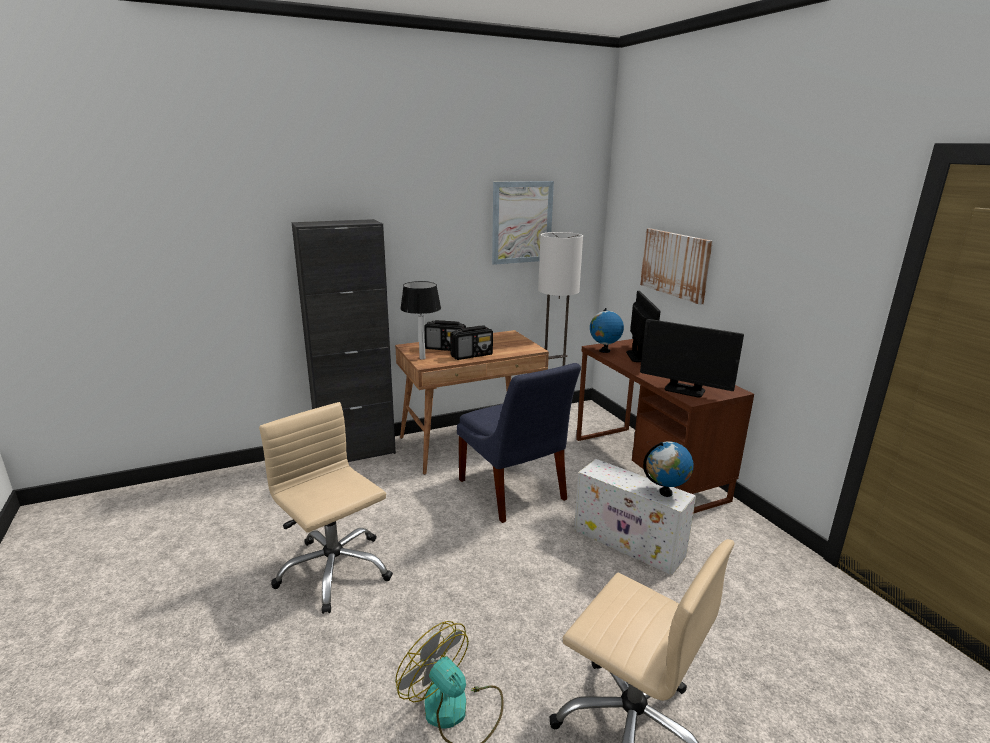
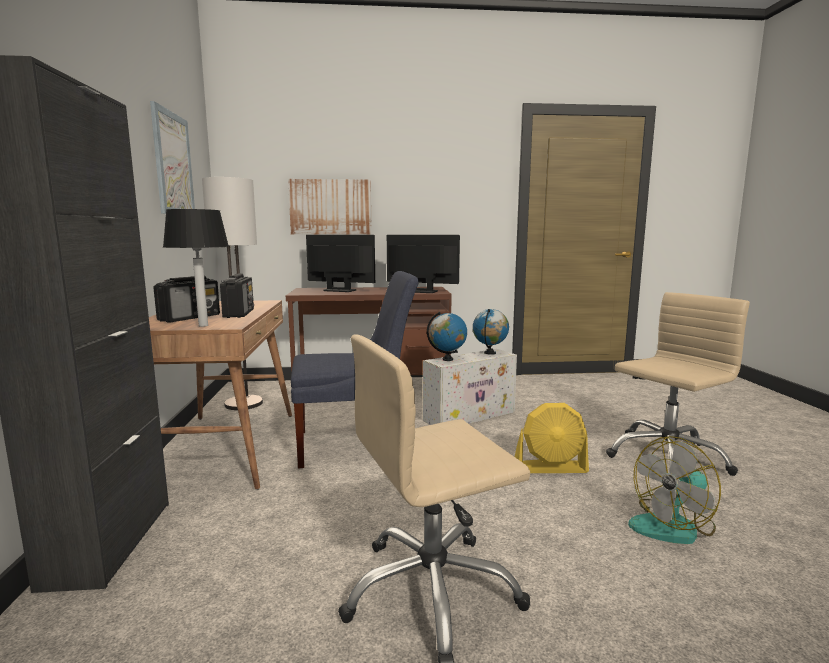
camera: 70 degrees left, 10 degrees down
(536, 615) = (550, 467): none -> yellow fan
(604, 351) = (311, 293): globe -> globe (447, 359)
(684, 390) = (421, 291): monitor -> monitor turned 120 degrees counterclockwise

